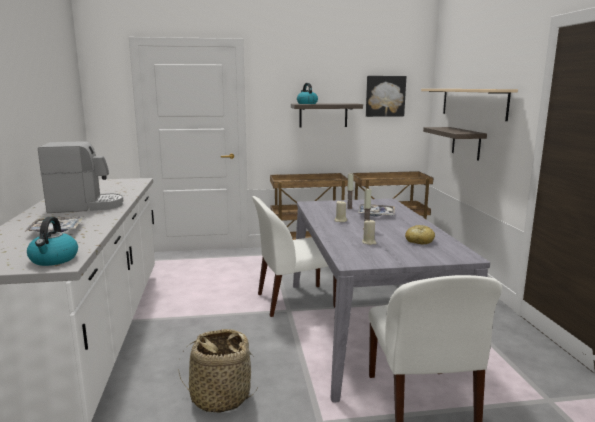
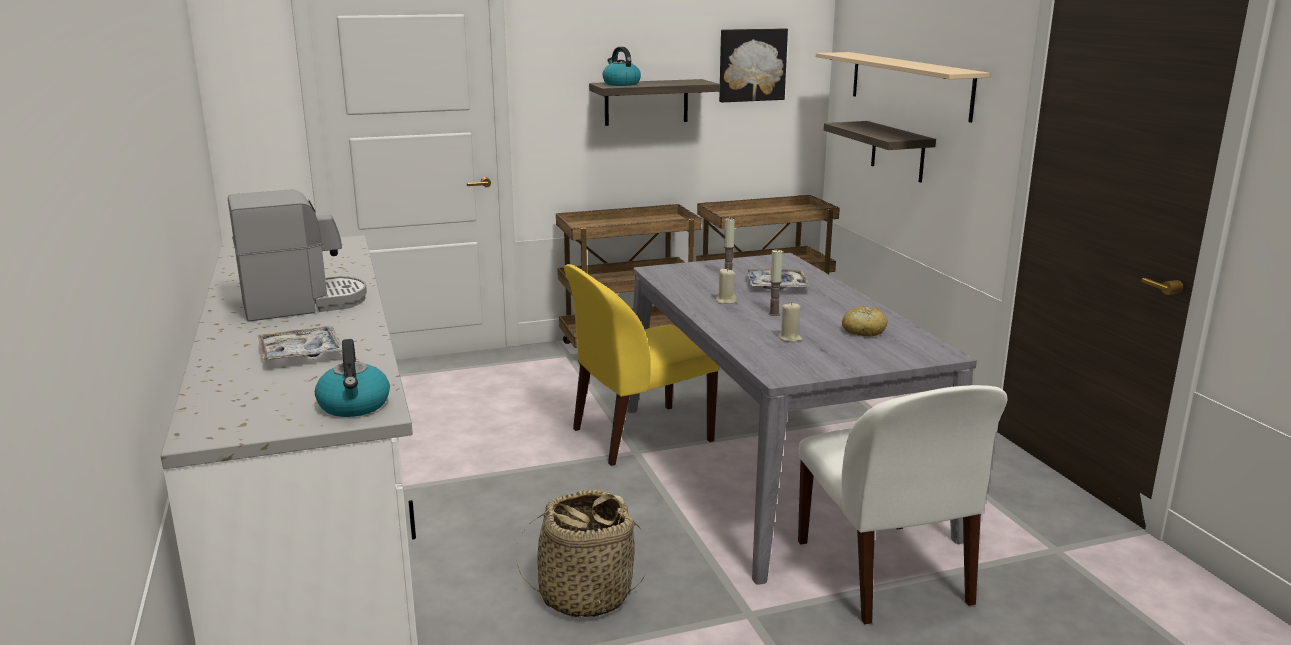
camera: 10 degrees left, 5 degrees up
(294, 301) = (639, 436): white chair -> yellow chair

